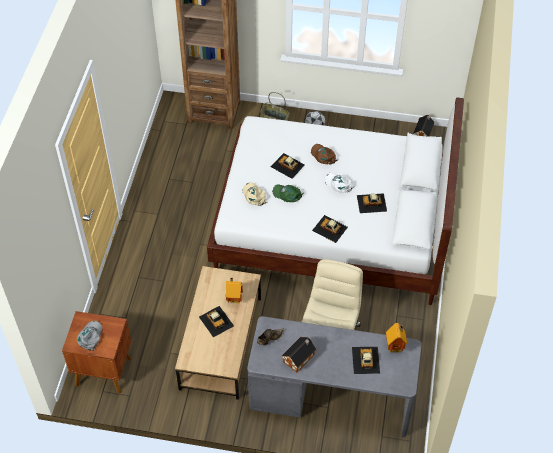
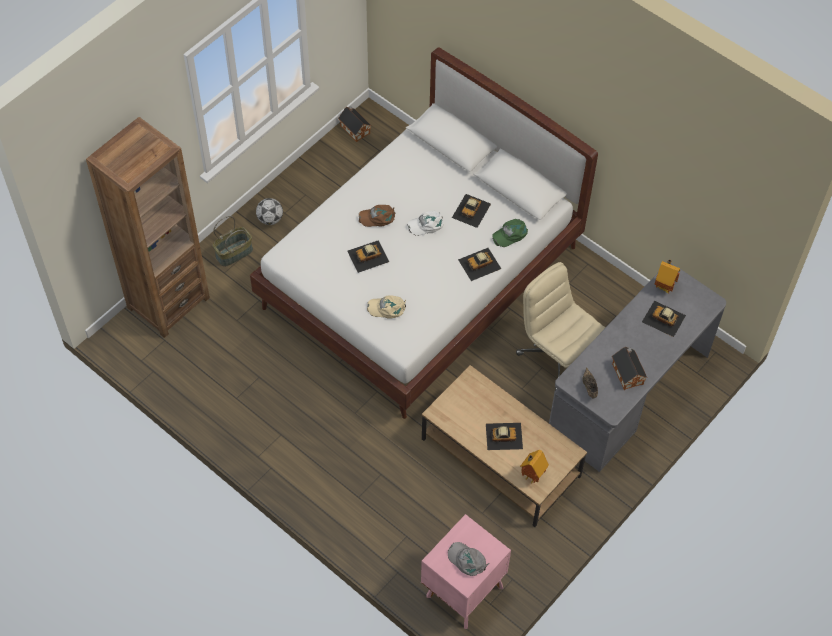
camera: 60 degrees left, 5 degrees up
(102, 370) = (463, 591): brown nightstand -> pink nightstand
(234, 299) = (486, 405): toy house -> toy house (531, 475)
(287, 194) = (407, 277): green cap -> green cap (510, 234)

